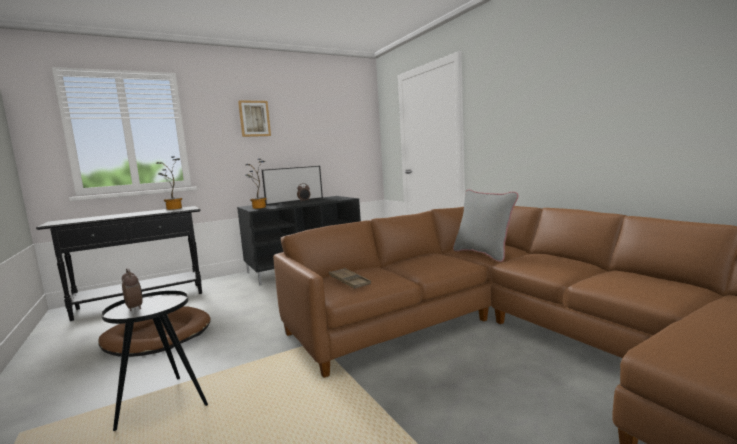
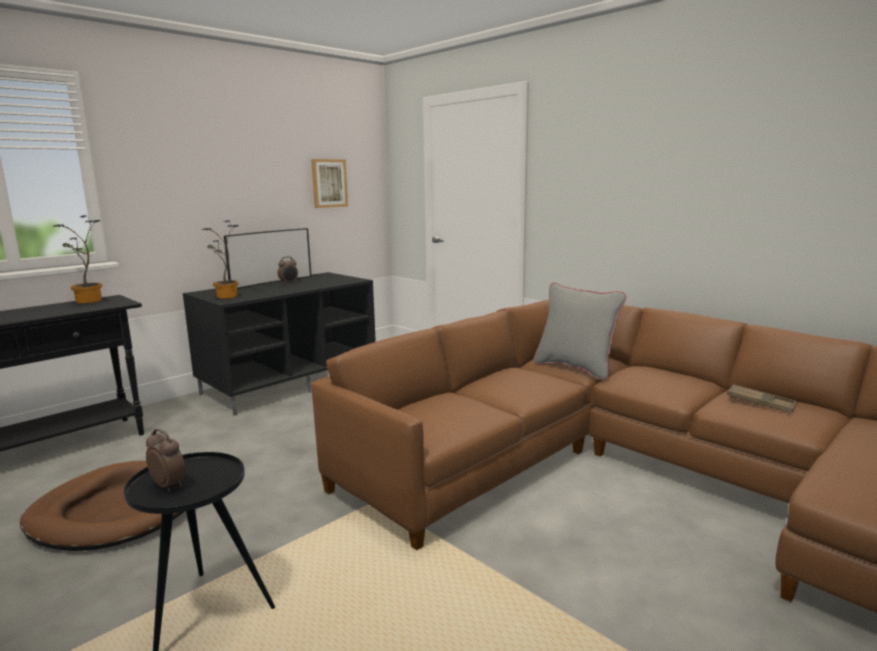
camera: 15 degrees left, 5 degrees up
(254, 118) = (207, 152): picture -> picture (329, 183)
(349, 281) = (434, 419): brown tray -> brown tray (760, 403)

